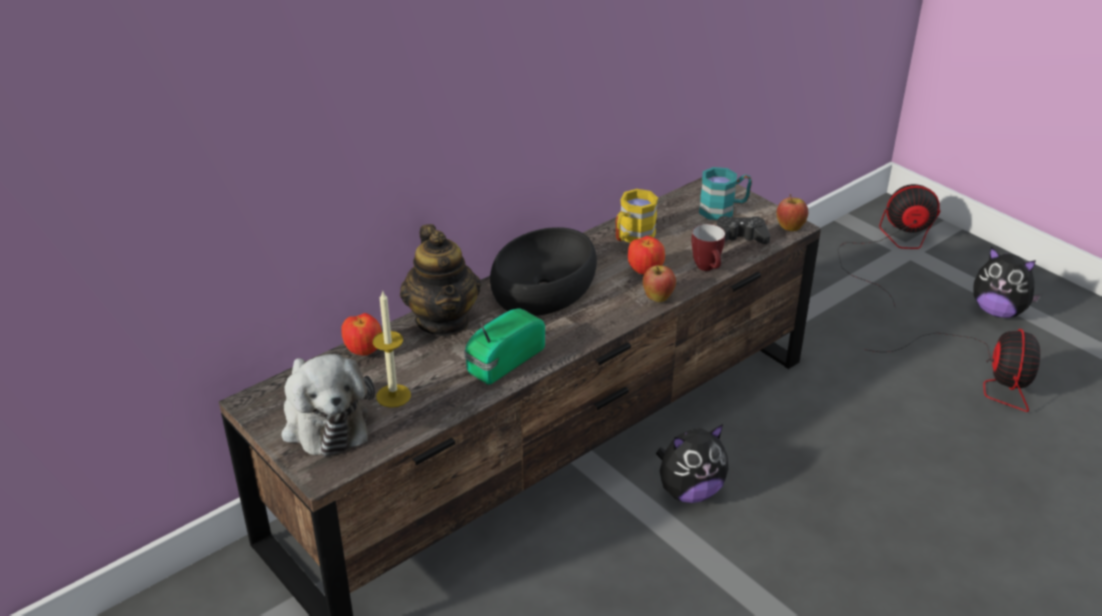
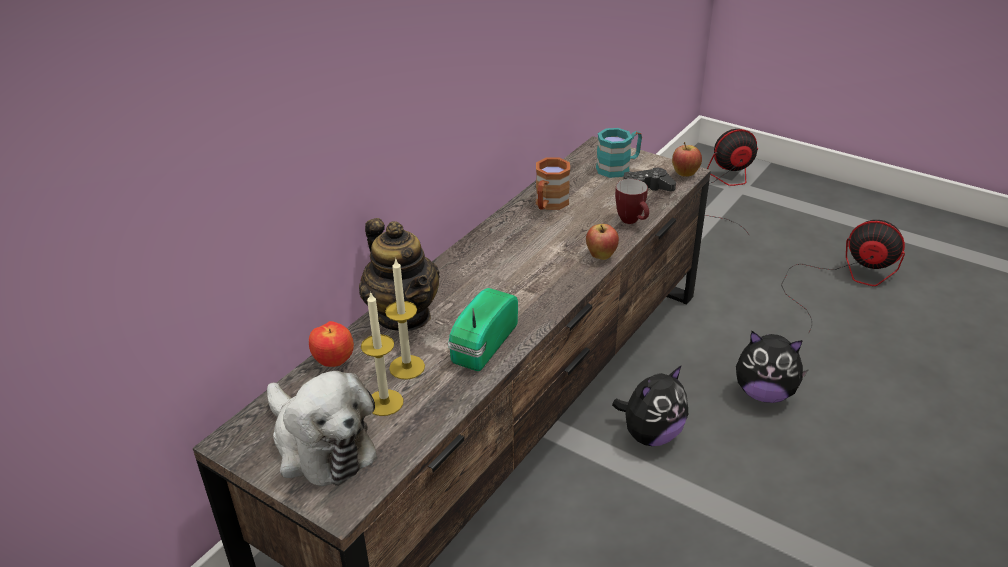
camera: 15 degrees left, 0 degrees up
(426, 368) = (407, 367): none -> candle
(544, 287) = (489, 264): black bowl -> none
(632, 237) = (549, 204): yellow mug -> brown mug
(645, 271) = (577, 234): apple -> none
(980, 375) = (844, 280): fan -> fan turned 60 degrees counterclockwise
(998, 311) = (831, 224): plush toy -> plush toy (764, 393)

